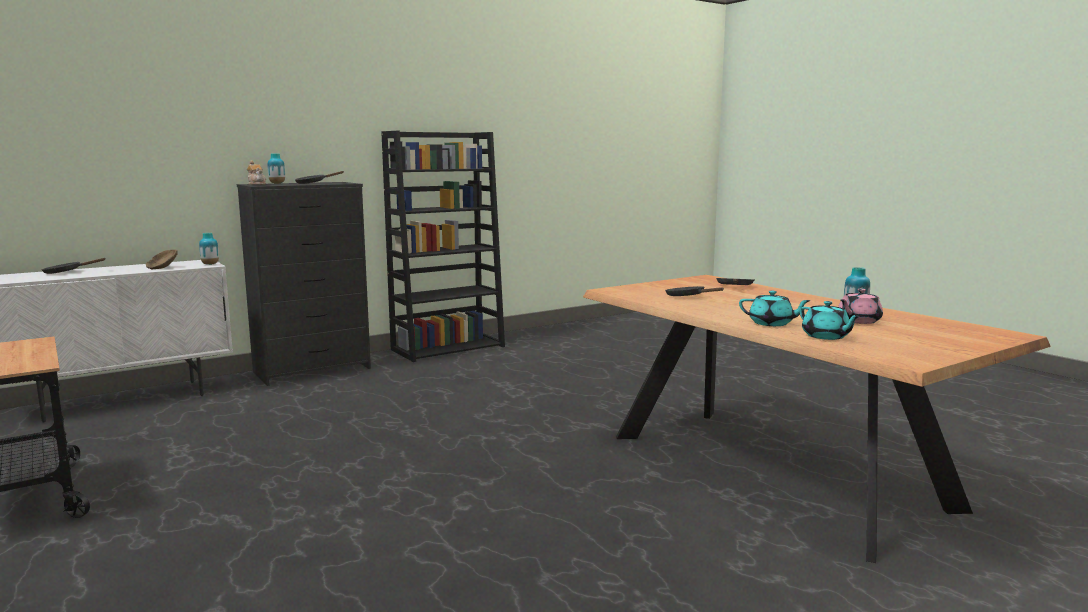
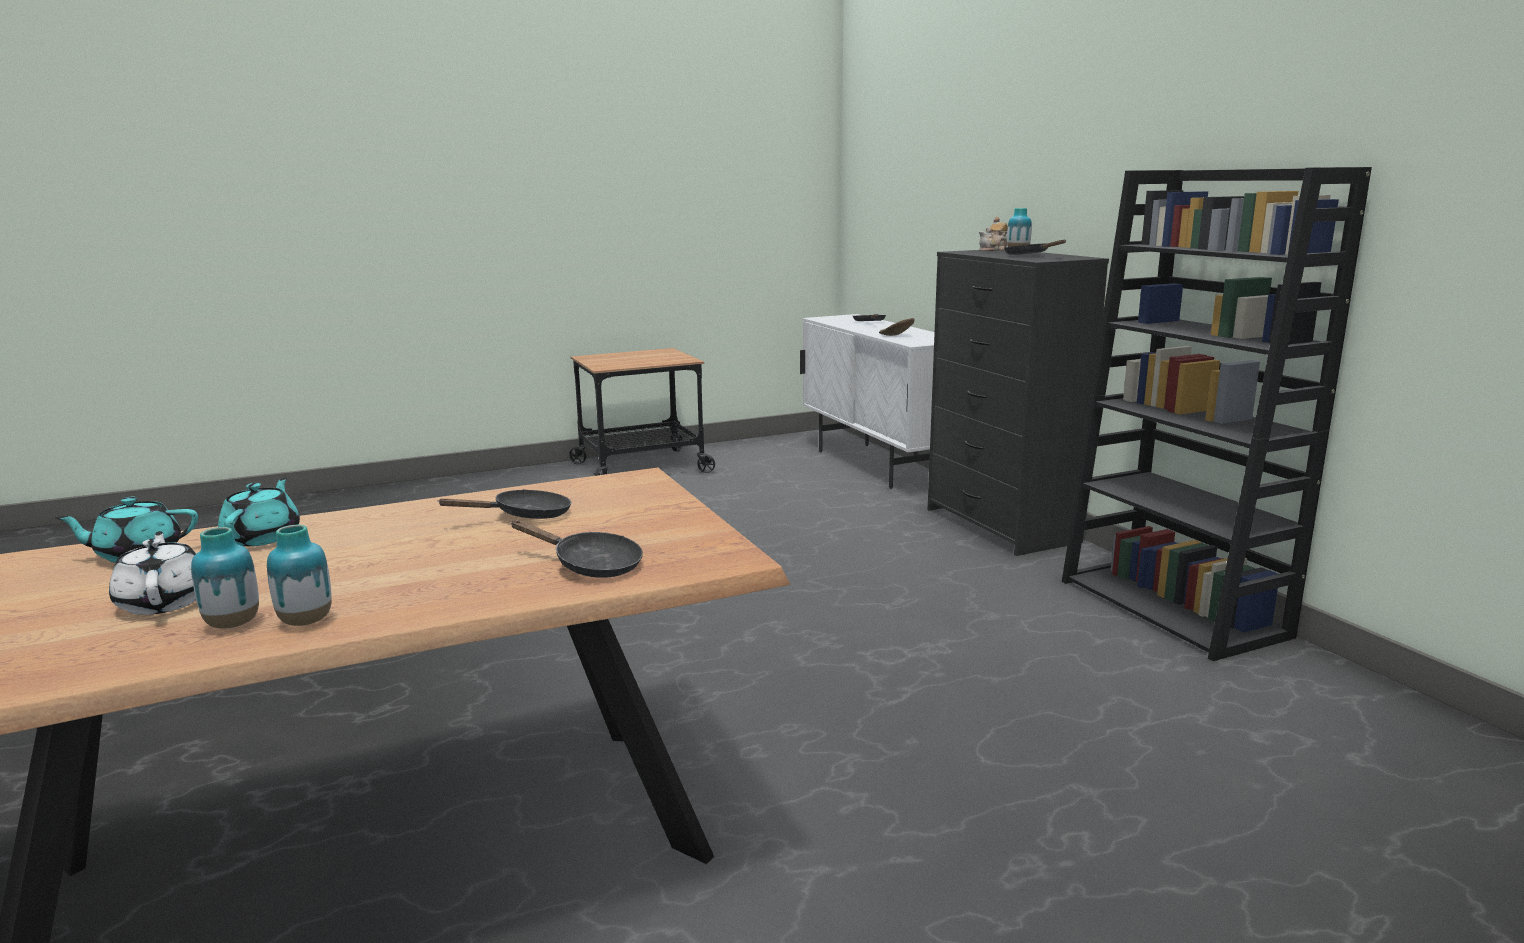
camera: 100 degrees right, 5 degrees up
(210, 264) = (922, 343): vase -> vase (306, 621)
(771, 323) = (263, 537): turquoise teapot -> turquoise teapot turned 150 degrees clockwise
(858, 321) = (164, 602): pink teapot -> white teapot

